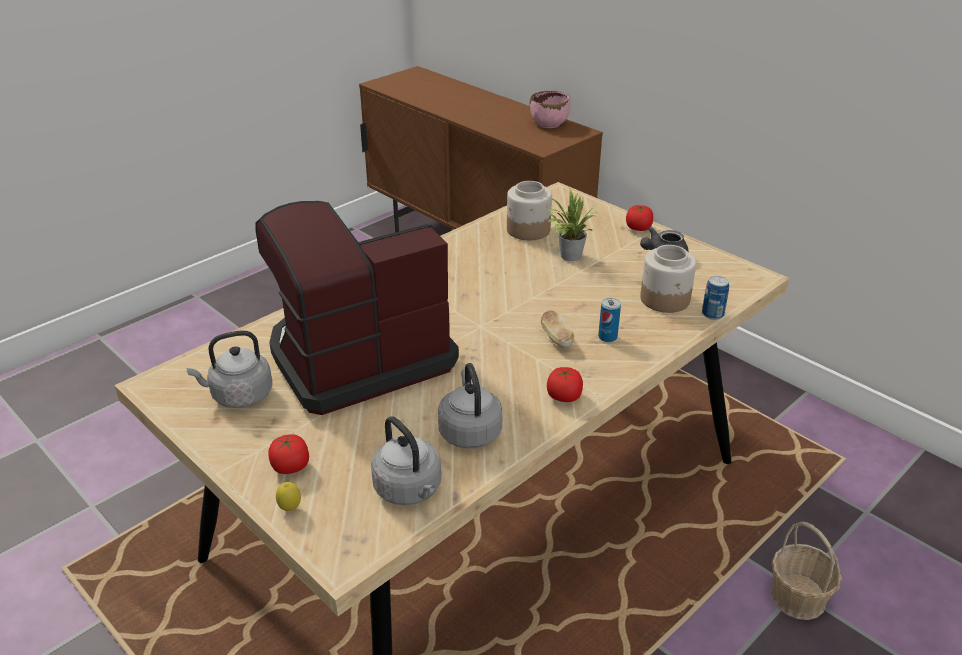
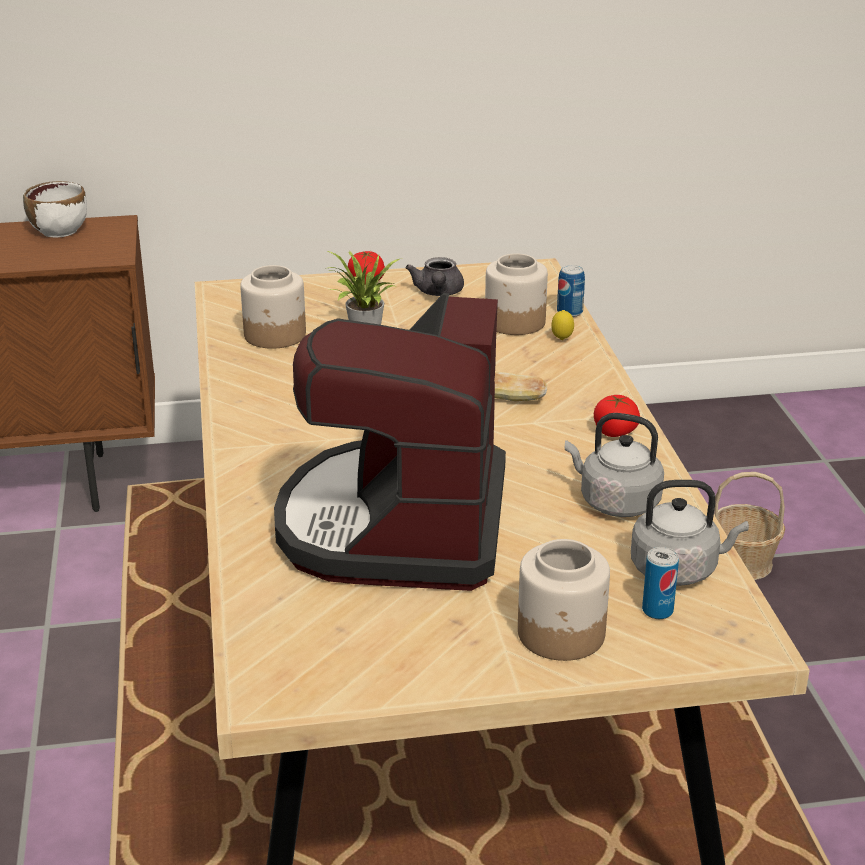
camera: 55 degrees left, 5 degrees down
(239, 396) = (374, 633): grey kettle -> none
(290, 467) = (562, 634): tomato -> jar
(290, 509) = (639, 656): lemon -> lemon (562, 339)
(549, 124) = (60, 231): pink bowl -> white bowl
(607, 337) = (542, 373): can -> can (657, 611)

